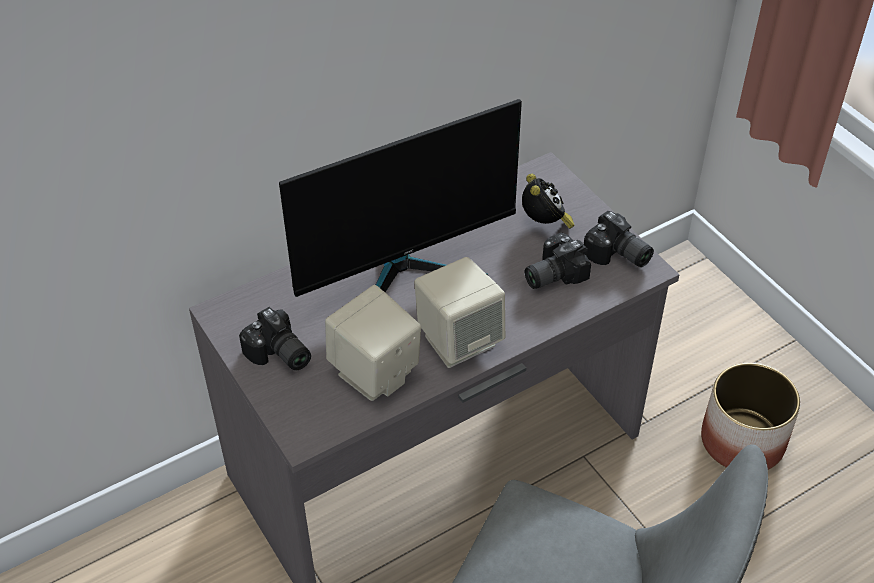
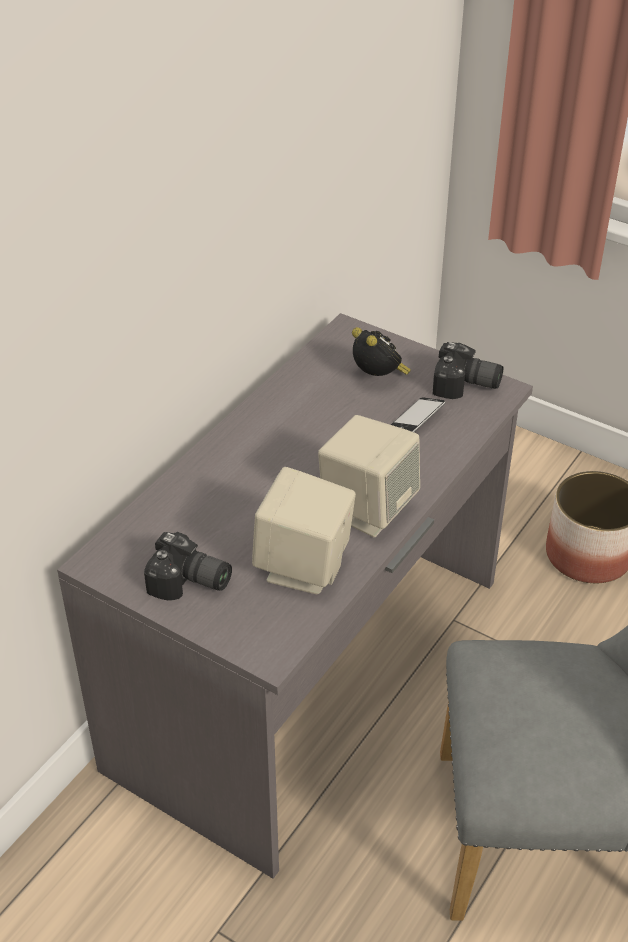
camera: 25 degrees left, 5 degrees down
(406, 272) = (271, 462): monitor -> none
(551, 274) = (415, 420): camera -> phone

